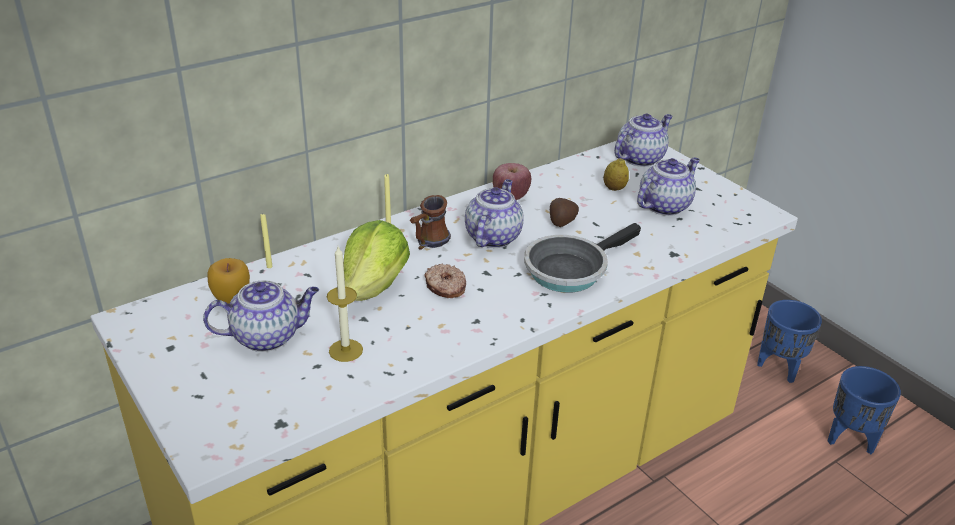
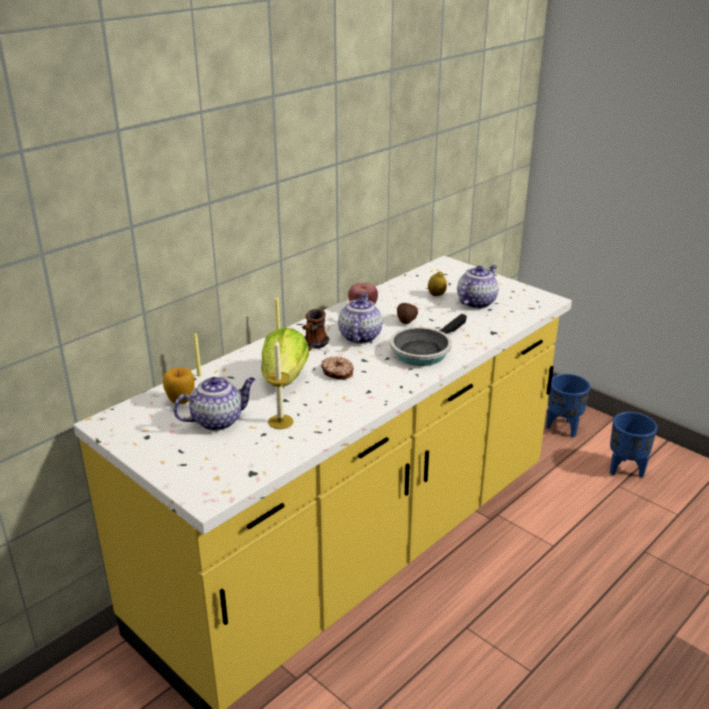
camera: 10 degrees left, 5 degrees down
(640, 158) = (448, 273): teapot -> none

